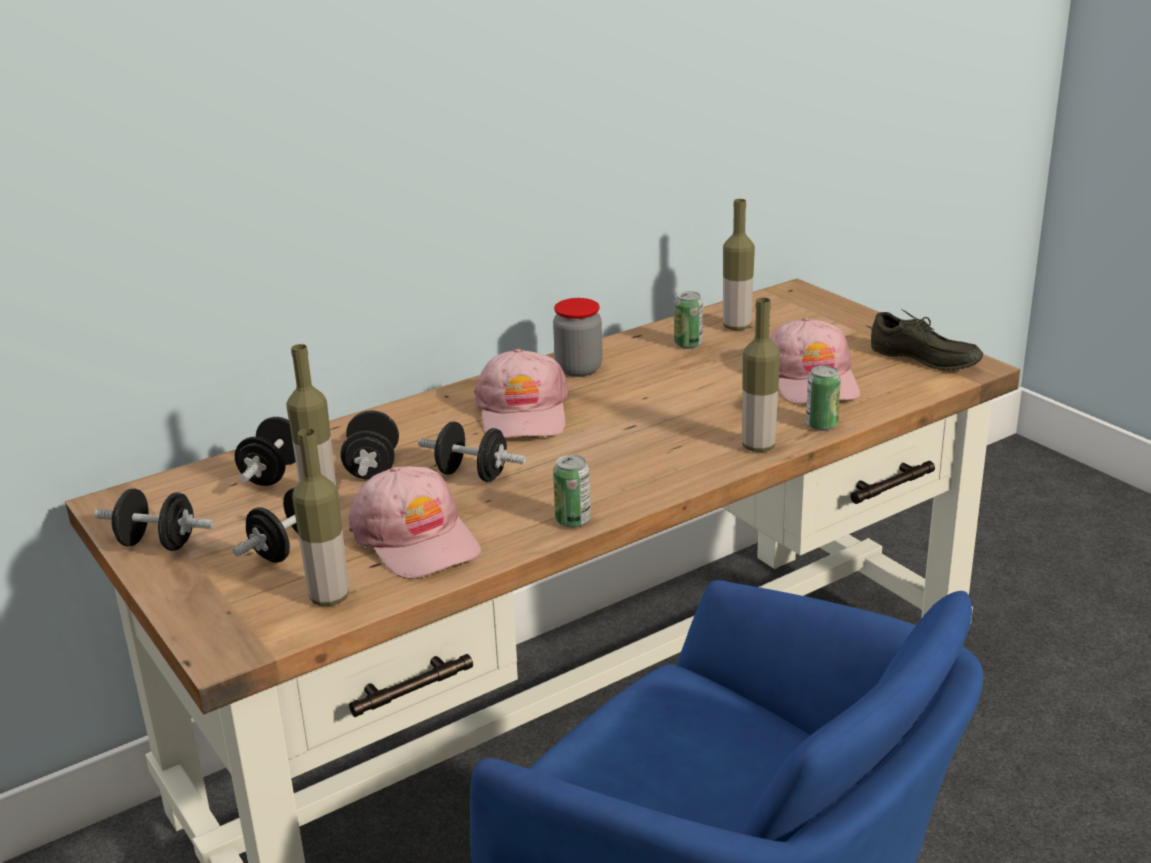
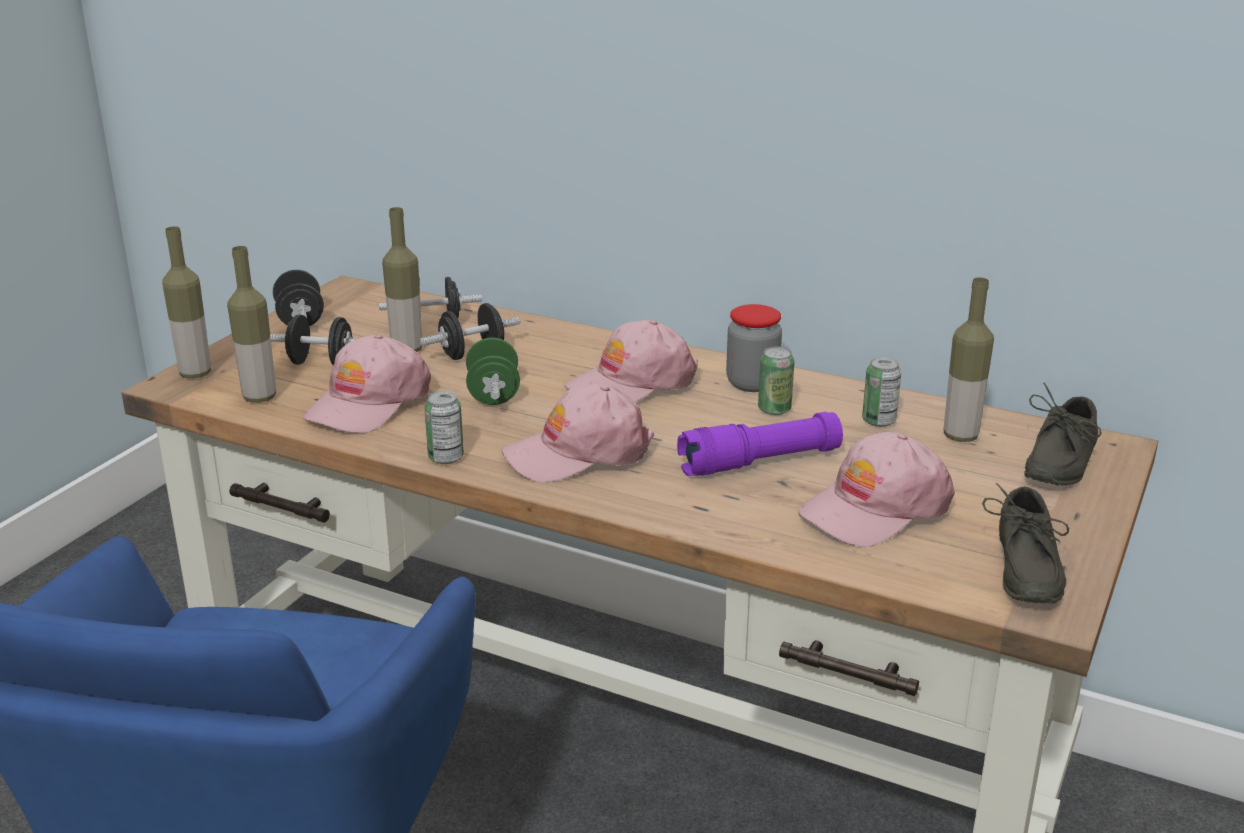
camera: 60 degrees right, 0 degrees up
(472, 475) = (493, 394): black dumbbell -> green dumbbell
(624, 461) = (578, 453): none -> pink cap
(709, 398) = (760, 462): none -> purple flashlight
(758, 446) = (675, 513): bottle -> bottle (195, 373)
(799, 312) = (1054, 463): none -> grey shoe
(821, 425) = (764, 538): can -> can (774, 409)

